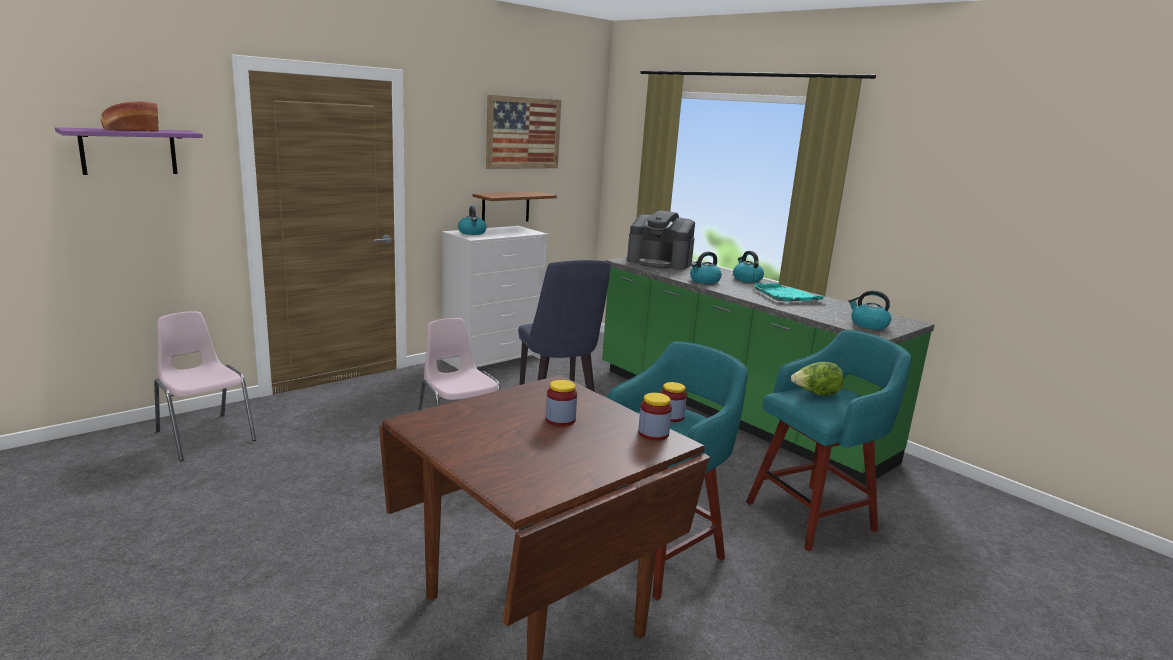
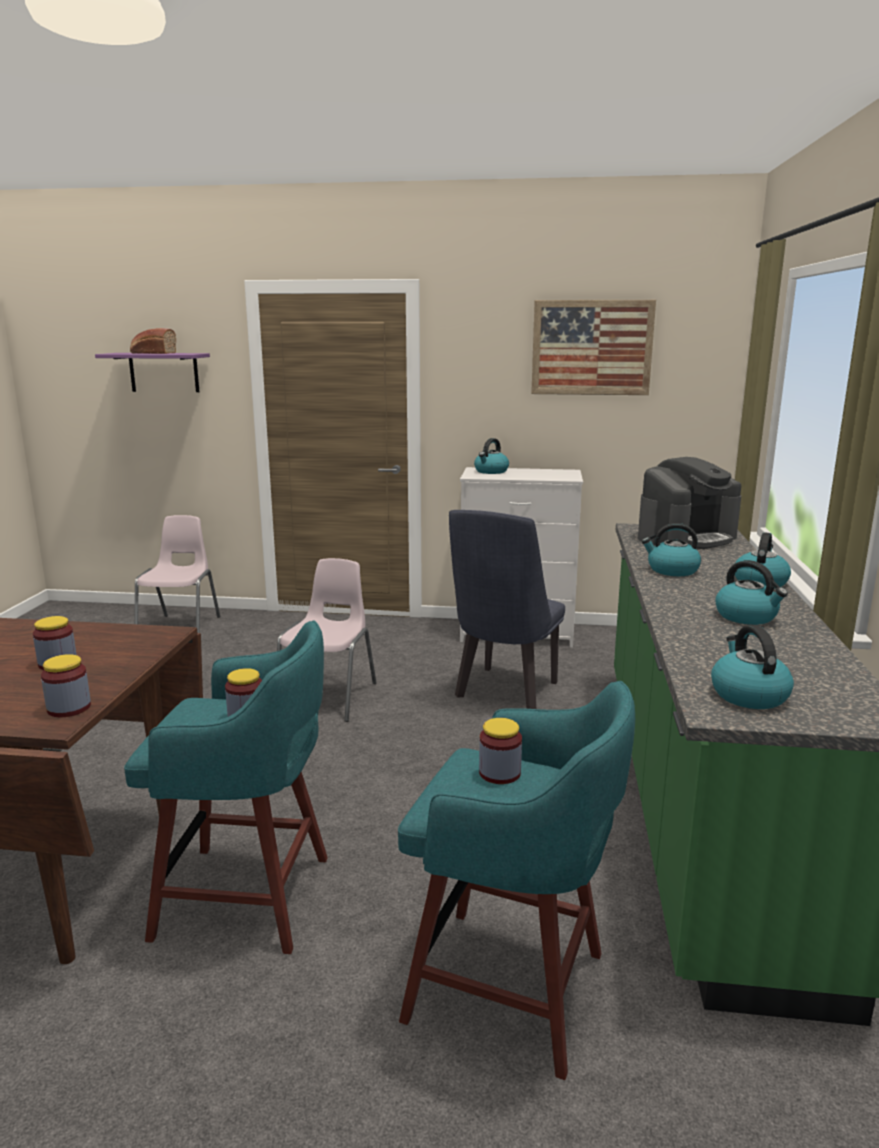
camera: 50 degrees right, 0 degrees up
(505, 207) = (562, 445): brown shelf -> none
(660, 262) = (686, 538): coffee machine -> coffee machine turned 105 degrees counterclockwise
(786, 295) = (747, 616): turquoise tray -> kettle
(815, 394) = (499, 773): lettuce -> jar

